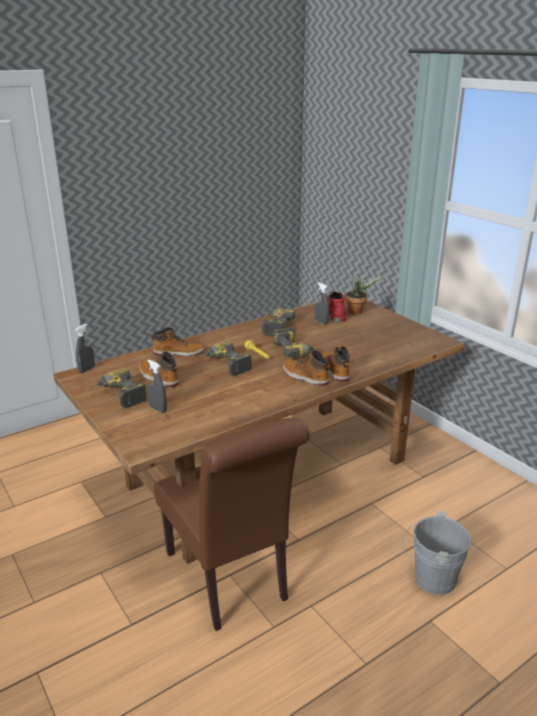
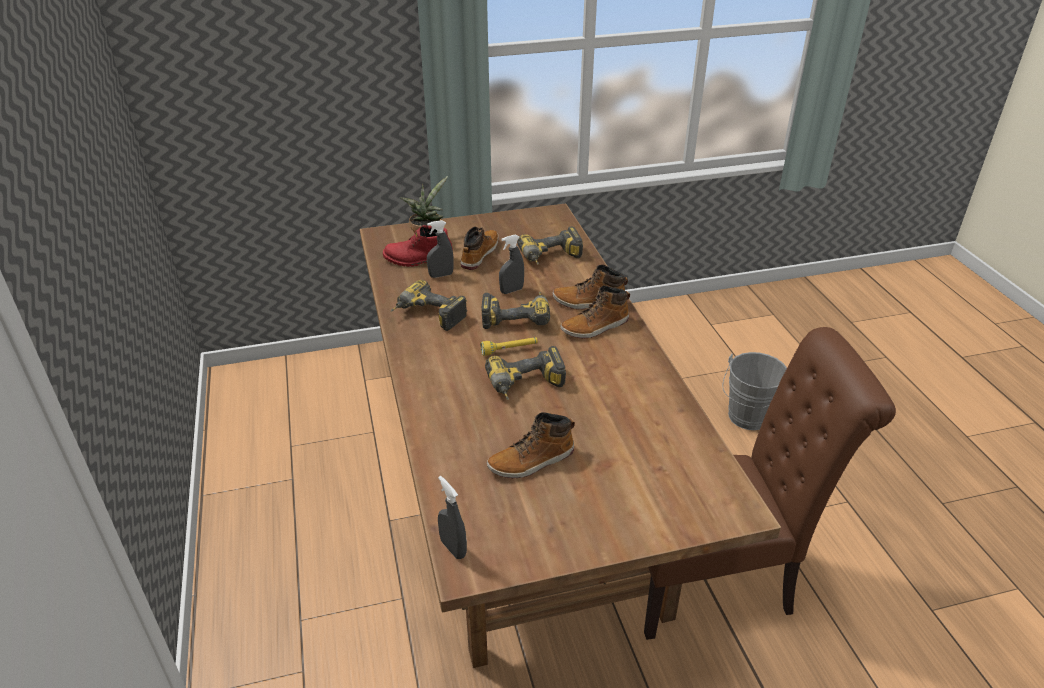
camera: 70 degrees left, 10 degrees up
(118, 396) = (573, 516): power drill -> power drill (551, 258)
(158, 409) = (633, 476): grey spray bottle -> grey spray bottle (511, 290)
(178, 352) = (453, 425): boot -> boot (479, 254)

